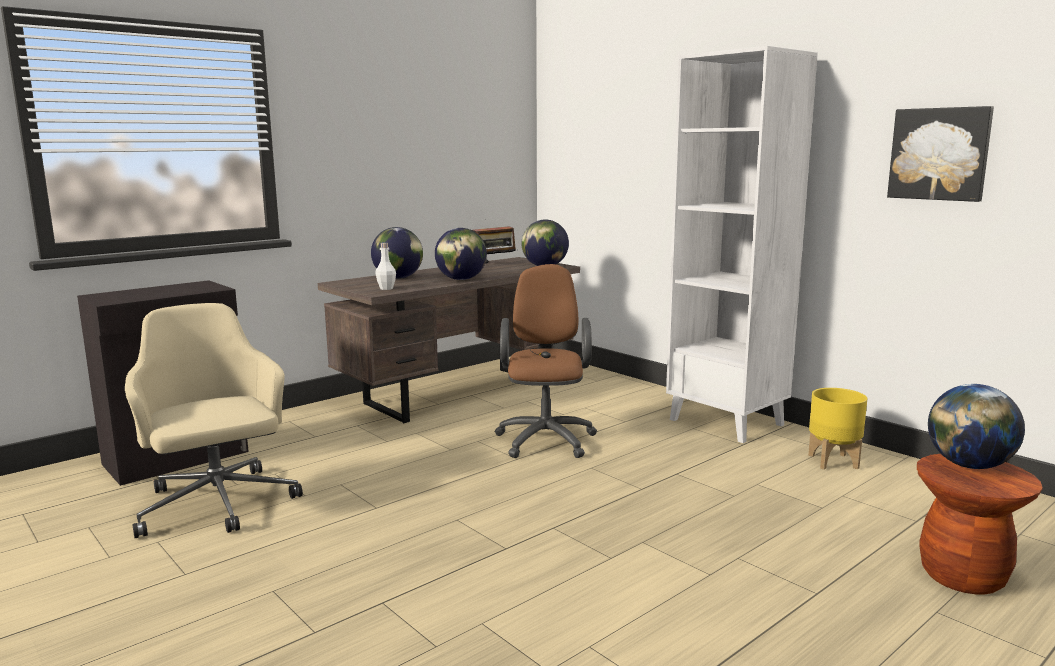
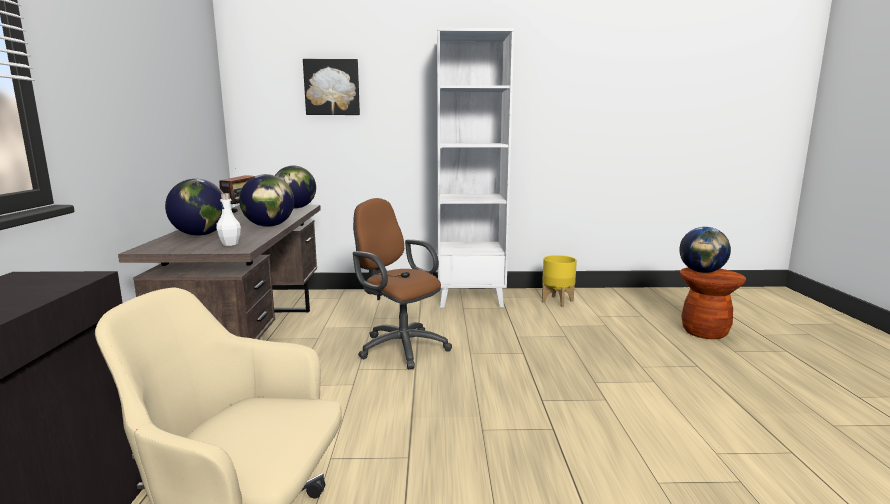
camera: 50 degrees left, 0 degrees up
(939, 154) = (582, 107): picture -> picture (332, 87)

